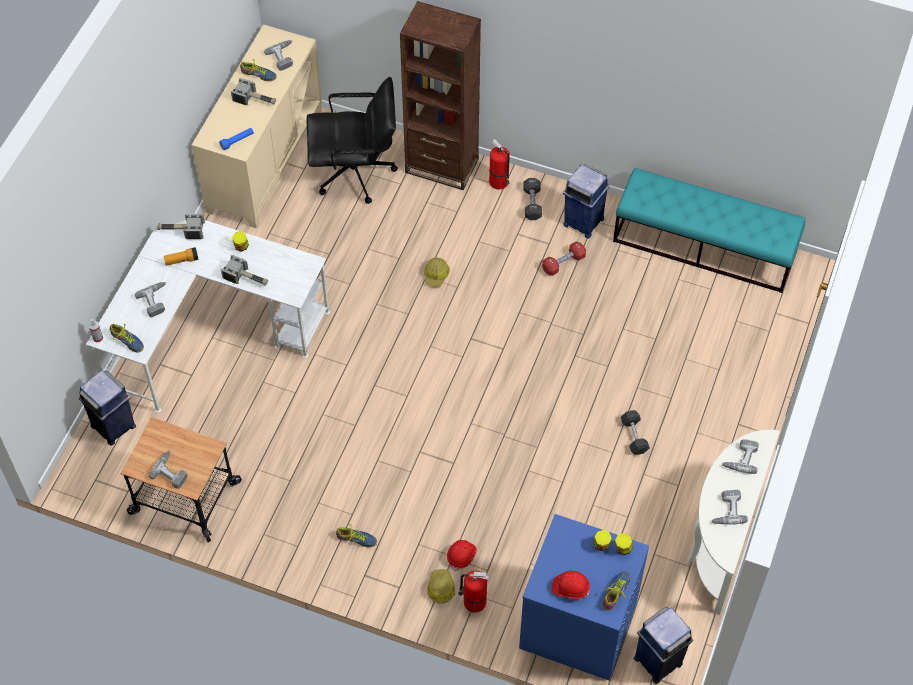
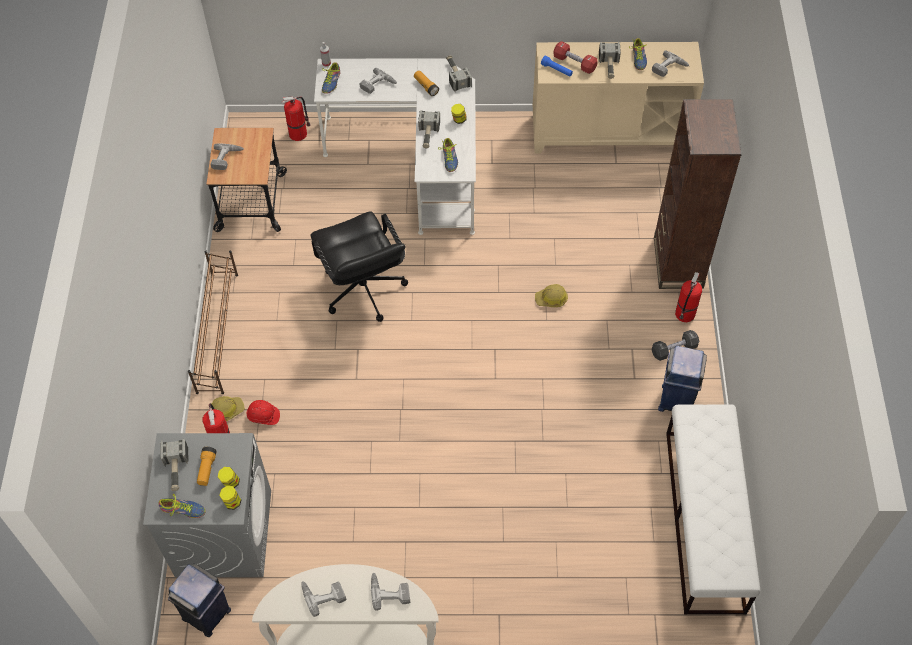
camera: 70 degrees right, 0 degrees up
(114, 427) = (299, 133): blue trash can -> fire extinguisher
(341, 572) = (218, 331): none -> brown shoe rack
(355, 173) = (631, 201): black office chair -> black office chair (363, 290)
(356, 539) = (254, 331): shoe -> shoe (449, 158)
(563, 263) = (617, 398): red dumbbell -> red dumbbell (574, 63)
(570, 588) = (176, 470): red hard hat -> hammer
(577, 625) = (223, 532): blue washing machine -> grey washing machine
(579, 561) = (207, 469): none -> flashlight
(634, 436) = (444, 520): grey dumbbell -> none
(704, 246) = (704, 520): turquoise bench -> white bench

